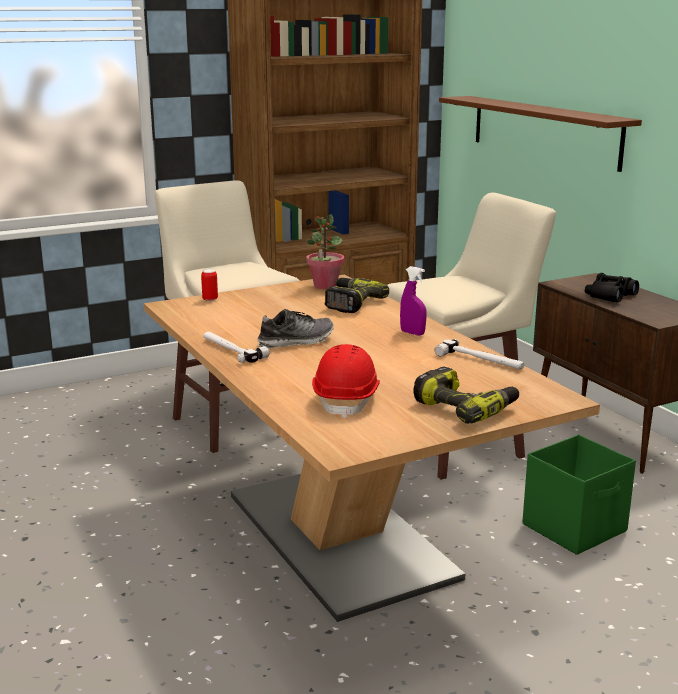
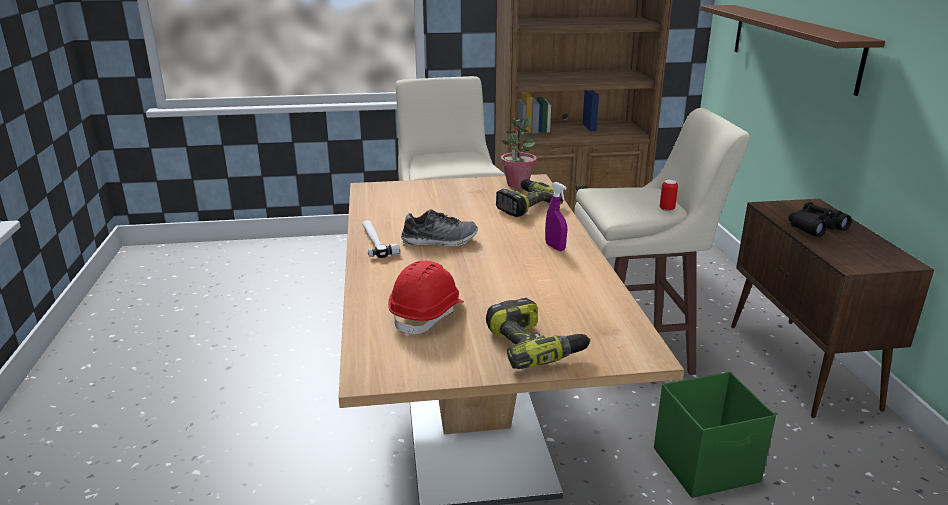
camera: 20 degrees right, 5 degrees up
(210, 299) = (406, 186): can -> can (667, 209)
(480, 360) = (596, 290): hammer -> none

